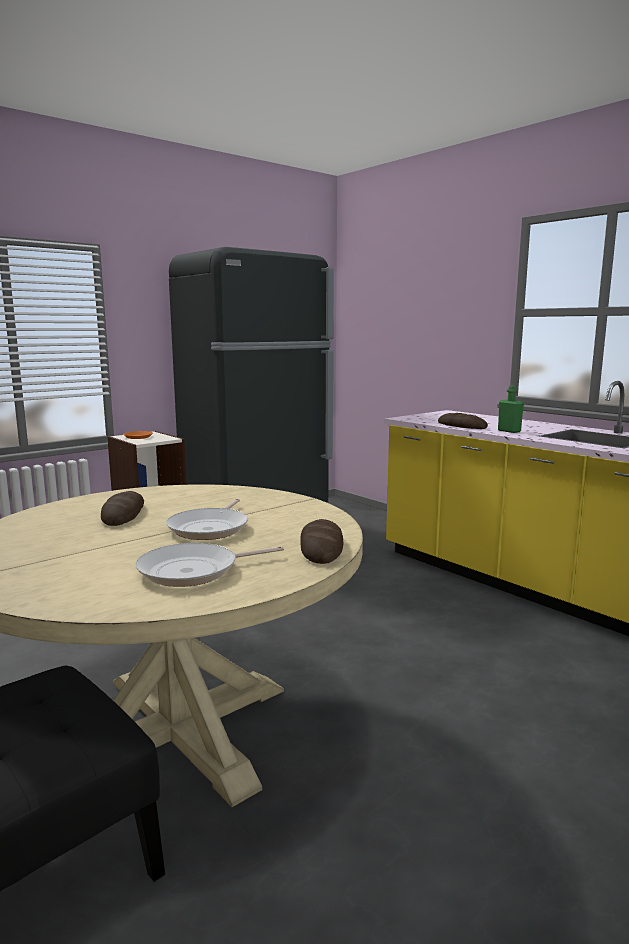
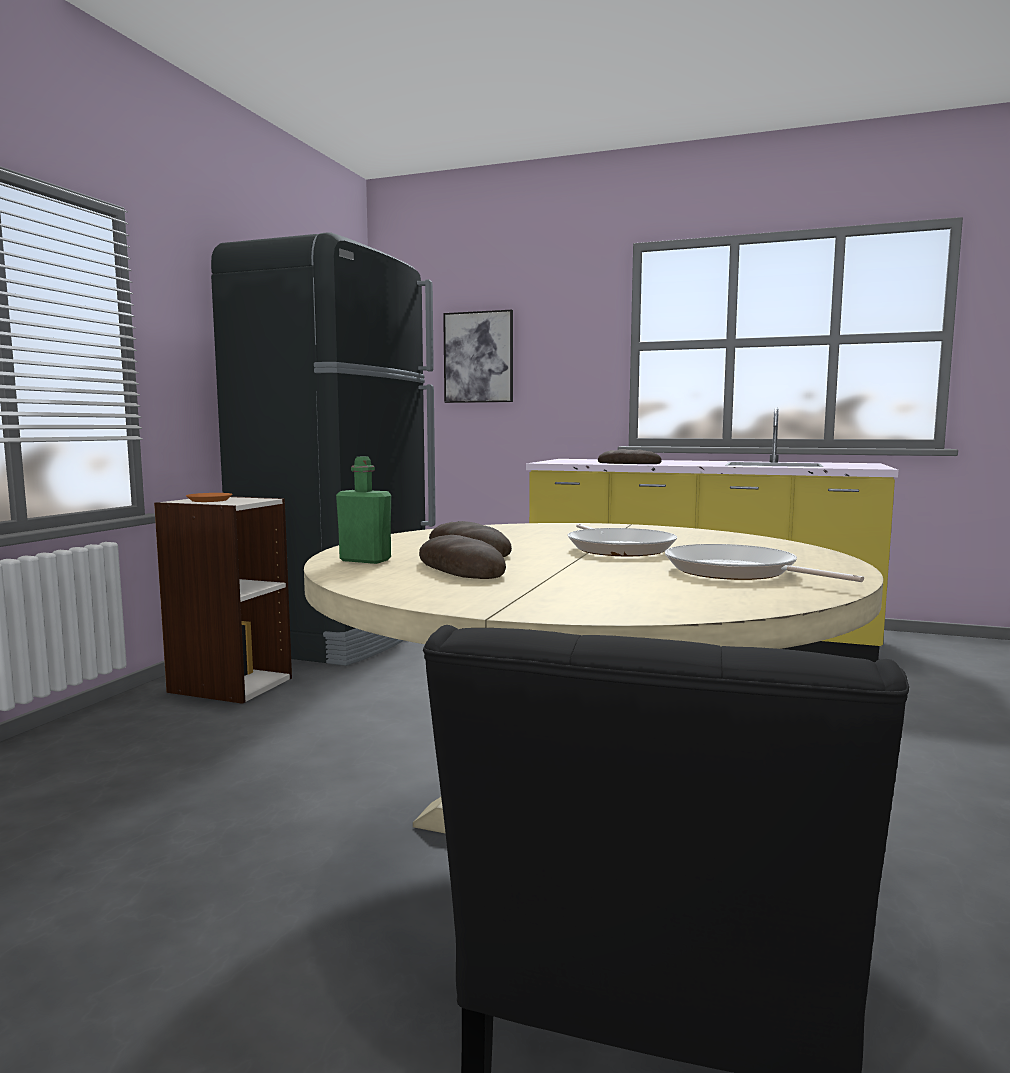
camera: 30 degrees left, 5 degrees down
(194, 571) = (736, 572): frying pan -> frying pan turned 105 degrees clockwise
(321, 547) = (780, 547): bread -> bread (460, 568)
(403, 319) = (478, 357): none -> picture
(509, 431) = (686, 464): green bottle -> green bottle (365, 560)

